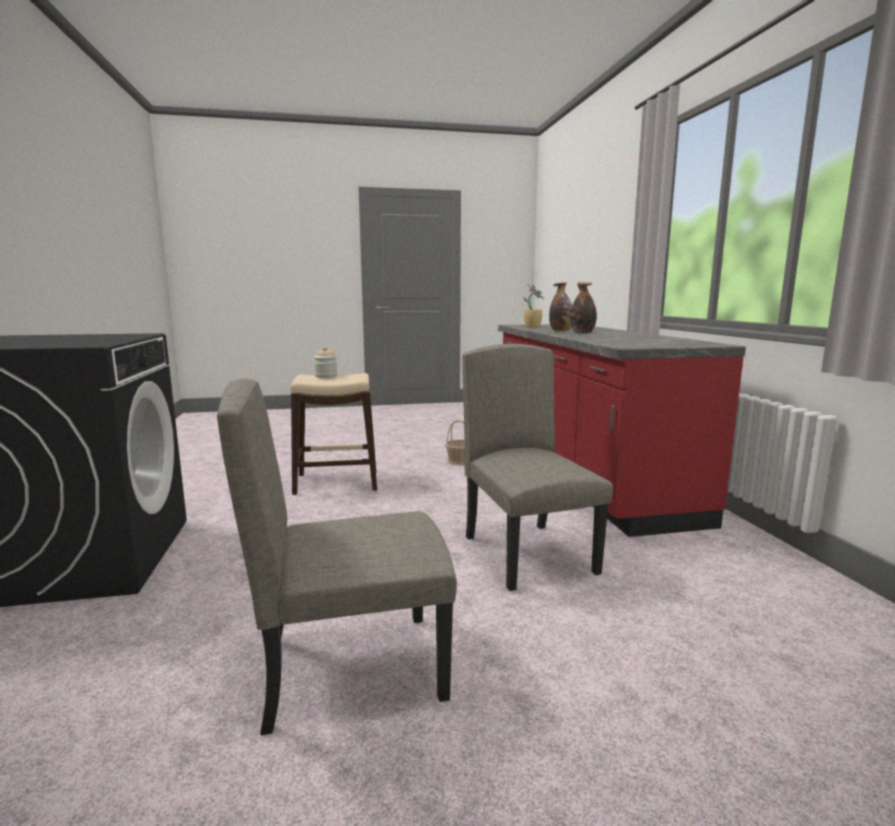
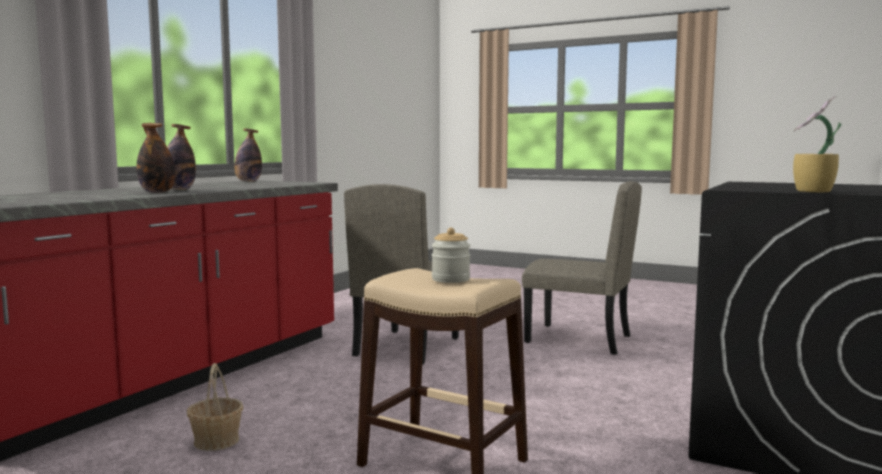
camera: 140 degrees left, 5 degrees down
(532, 327) = (59, 199): potted plant -> potted plant (813, 191)
(698, 343) = (248, 181): none -> bottle

